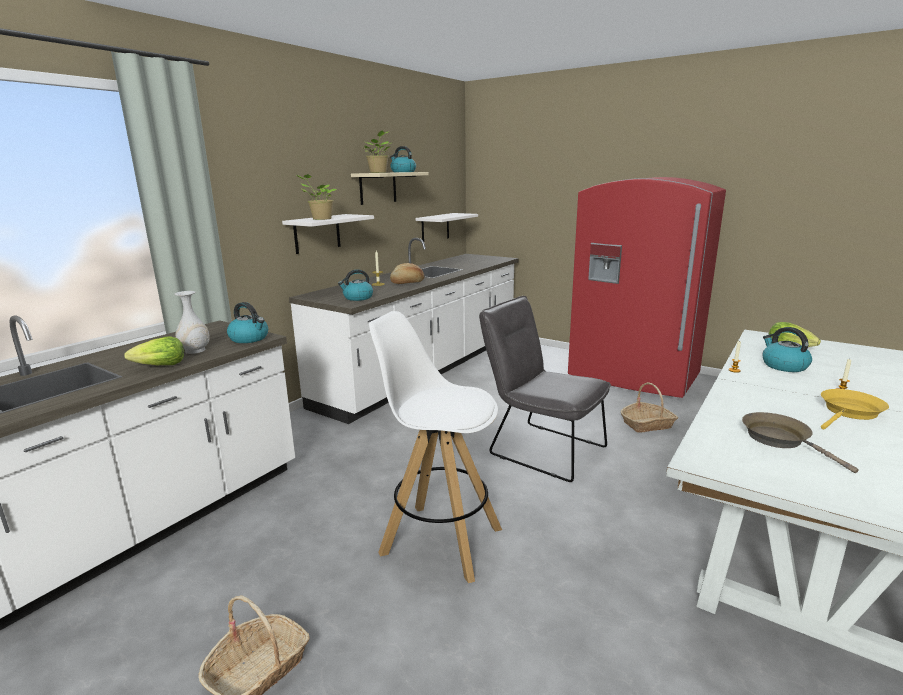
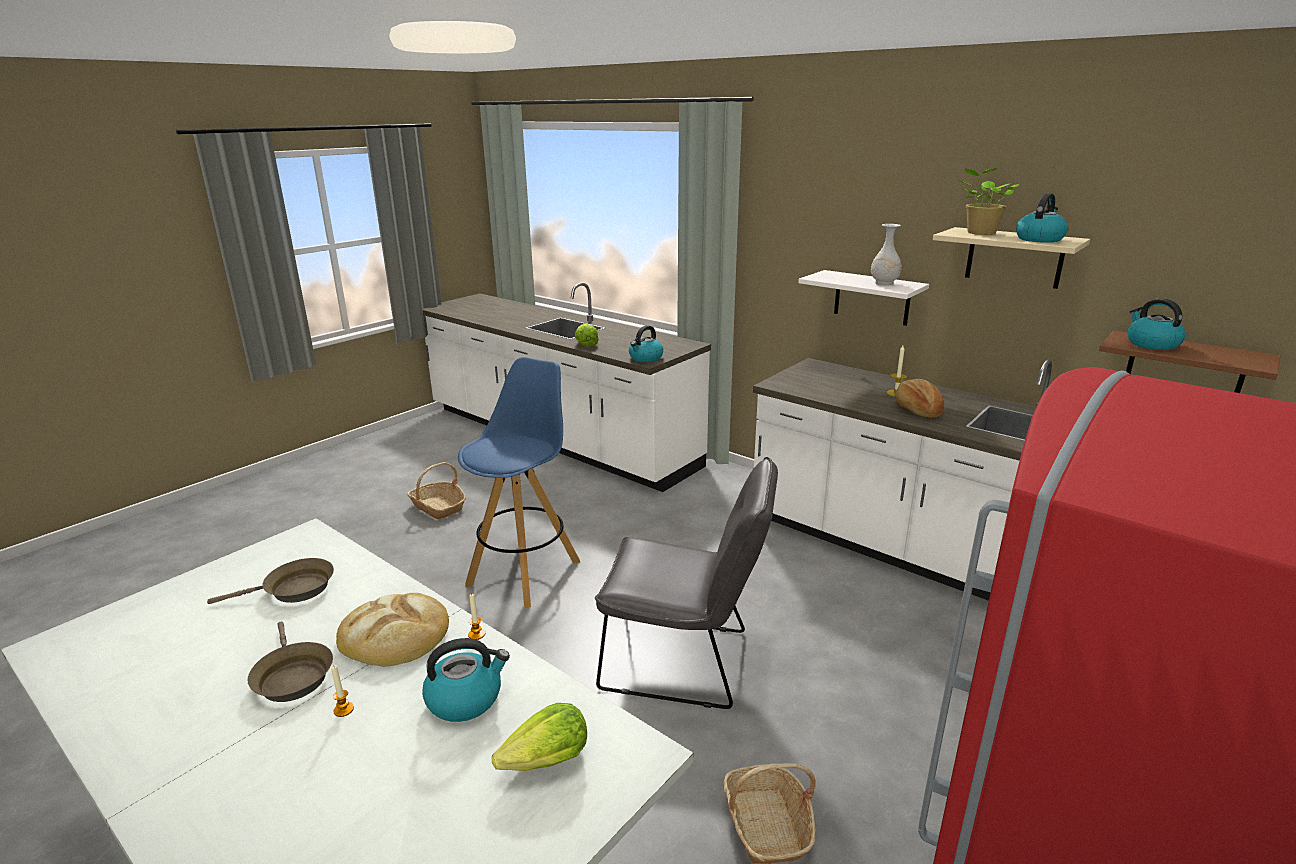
camera: 95 degrees right, 5 degrees up
(195, 350) = (618, 347): white vase -> white vase (884, 283)
(320, 219) = (840, 278): potted plant -> none
(357, 298) = (806, 386): kettle -> kettle (1151, 344)
(435, 228) = (1184, 368): white shelf -> brown shelf
(440, 540) = (525, 572): white stool -> blue stool
(540, 448) = (686, 661): grey chair -> grey chair turned 60 degrees clockwise
(767, 391) = (395, 634): none -> bread
(849, 412) = (292, 676): yellow frying pan -> brown frying pan

